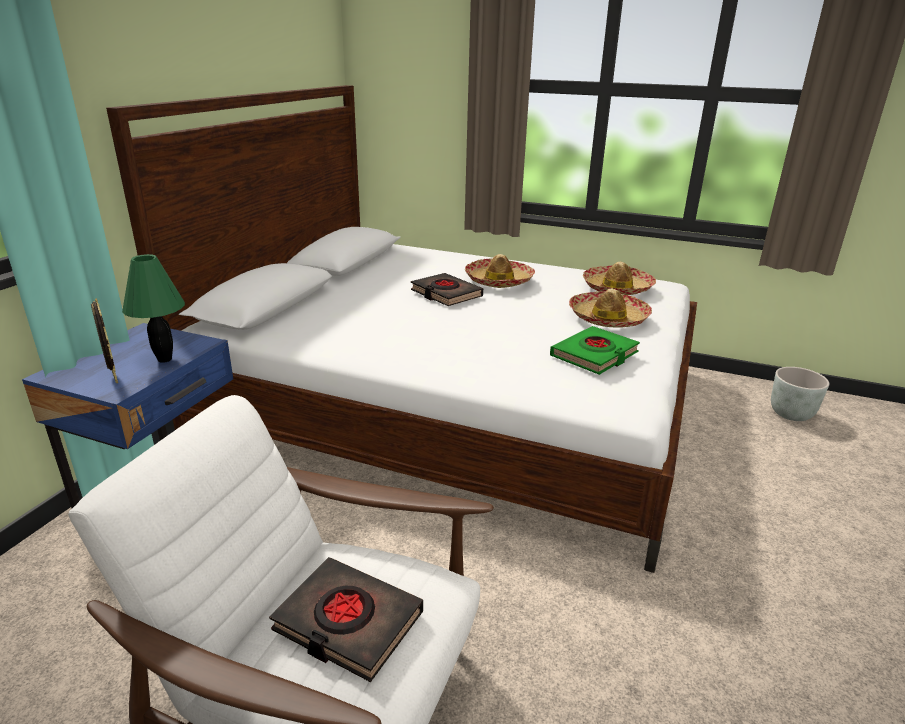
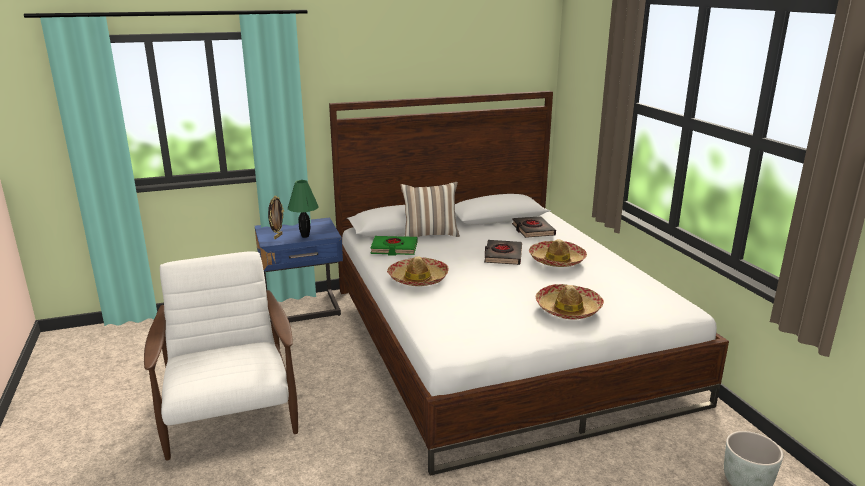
camera: 50 degrees right, 5 degrees down
(317, 300) = (430, 234): none -> pillow
(348, 622) = (219, 362): black book -> black book (532, 230)
(594, 355) = (494, 321): green book -> green book (394, 249)
(617, 288) = (632, 296): hat -> hat (418, 279)

